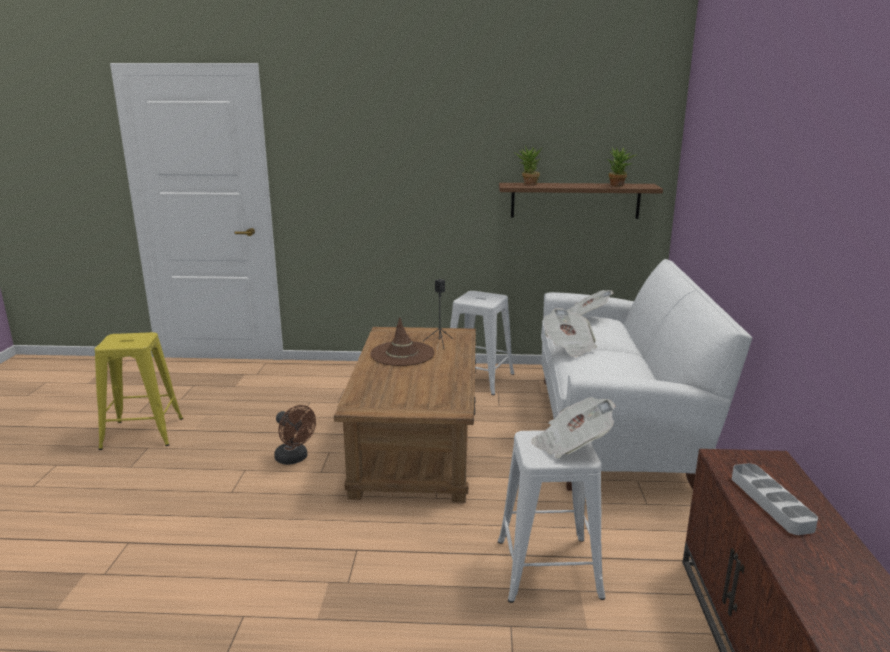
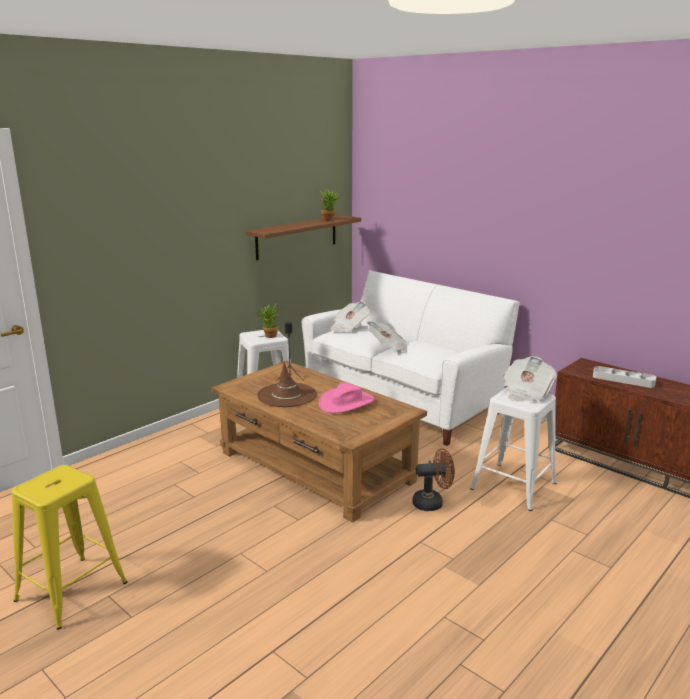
camera: 50 degrees left, 0 degrees up
(295, 459) = (260, 524): brown fan -> brown fan (432, 503)
(427, 379) = (346, 403): none -> pink hat
(527, 184) = (271, 228): potted plant -> potted plant (269, 336)

